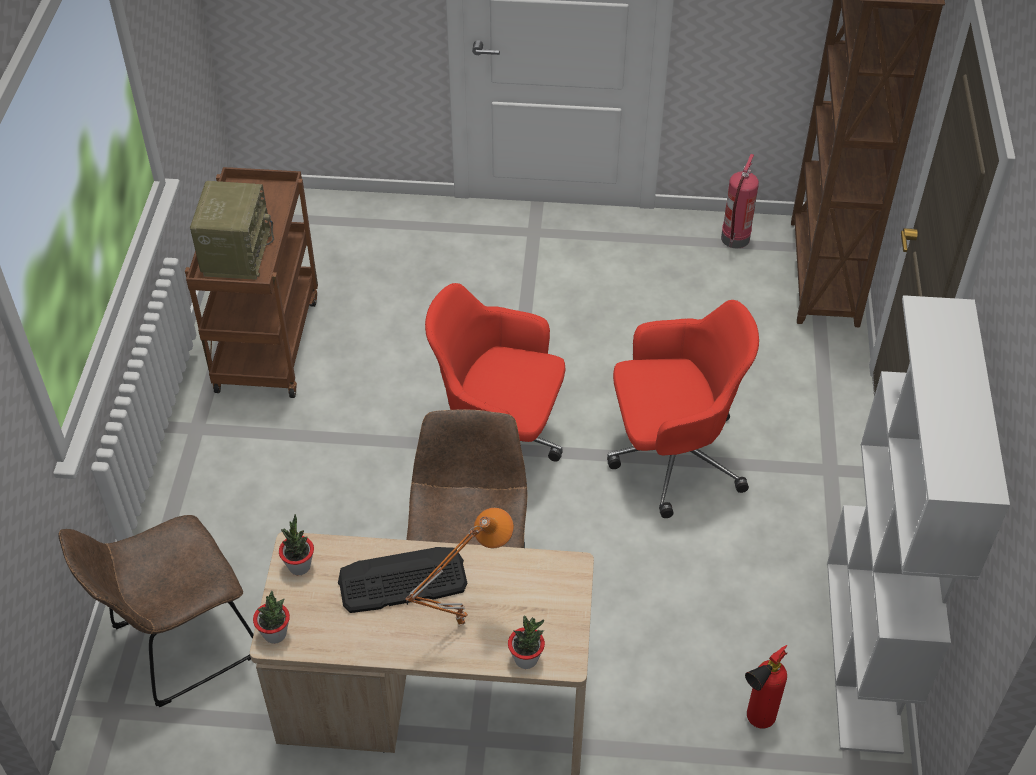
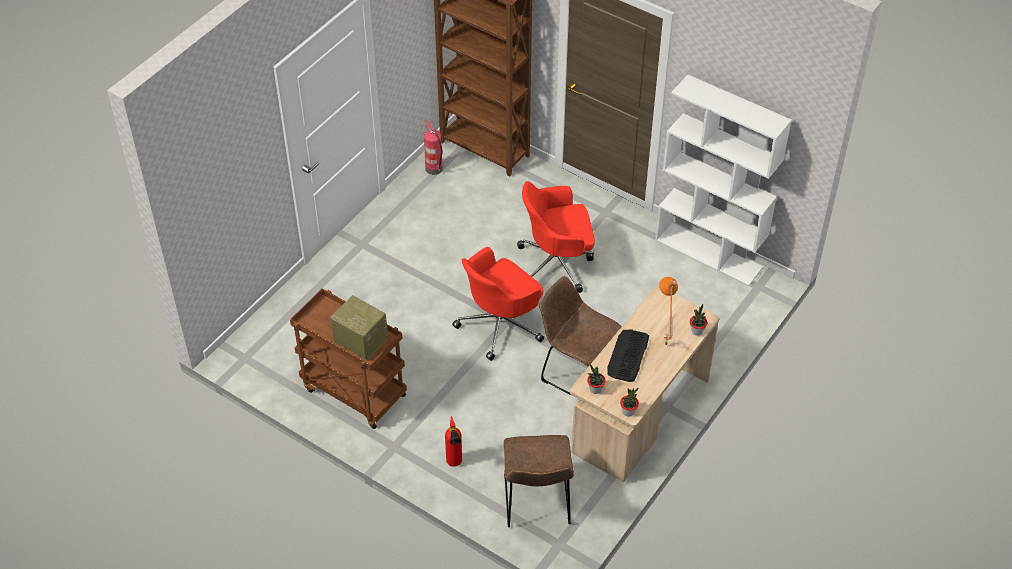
camera: 60 degrees left, 0 degrees up
(671, 457) = (557, 263): red office chair -> red office chair turned 120 degrees counterclockwise
(755, 722) = (718, 306): fire extinguisher -> fire extinguisher (454, 464)

